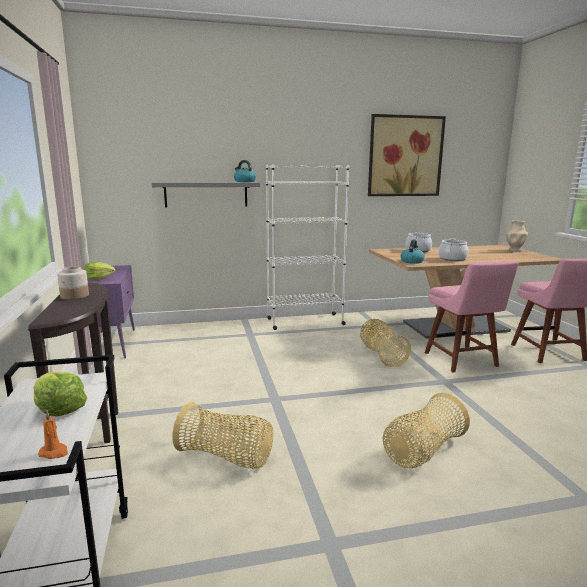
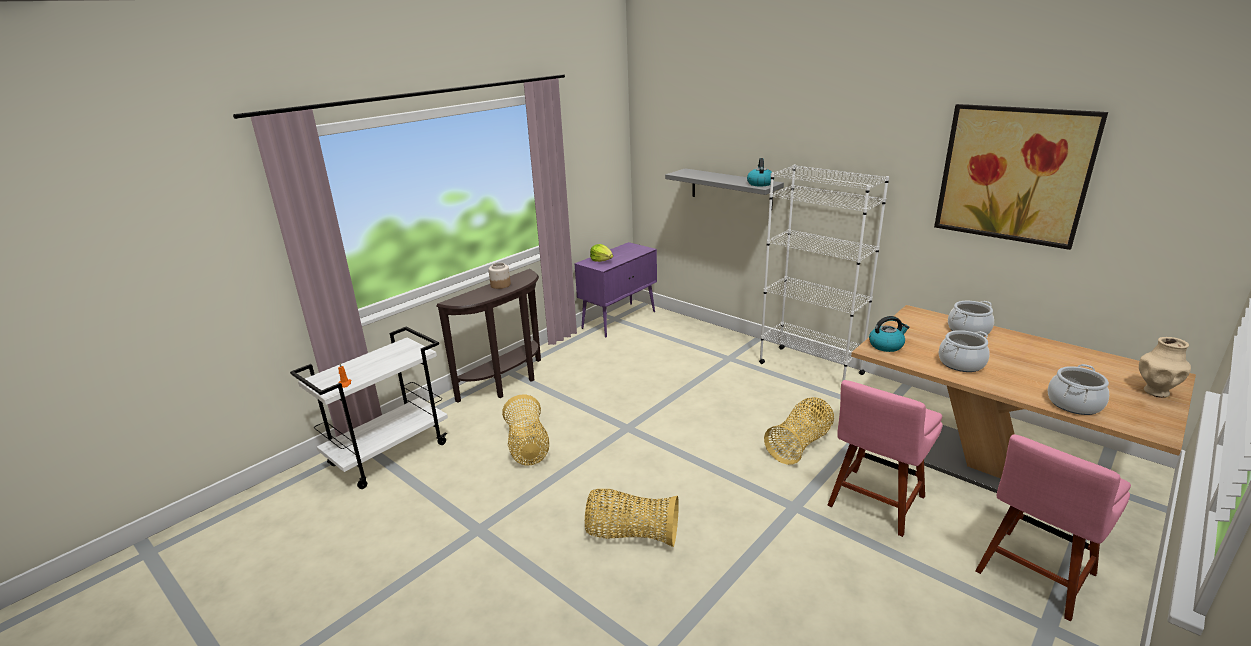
camera: 55 degrees right, 10 degrees up
(59, 409) = (383, 363): lettuce -> none
(514, 258) = (1074, 404): none -> cooking pot

